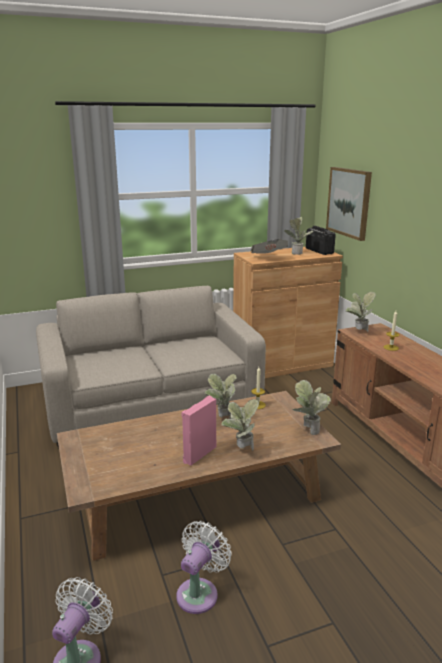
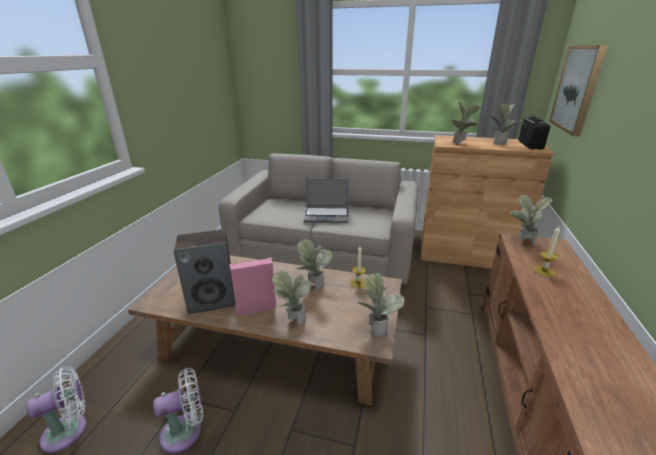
camera: 35 degrees right, 5 degrees up
(148, 464) = (213, 300): none -> speaker
(163, 356) = (327, 216): none -> laptop
(268, 257) = (461, 143): newspaper -> potted plant

